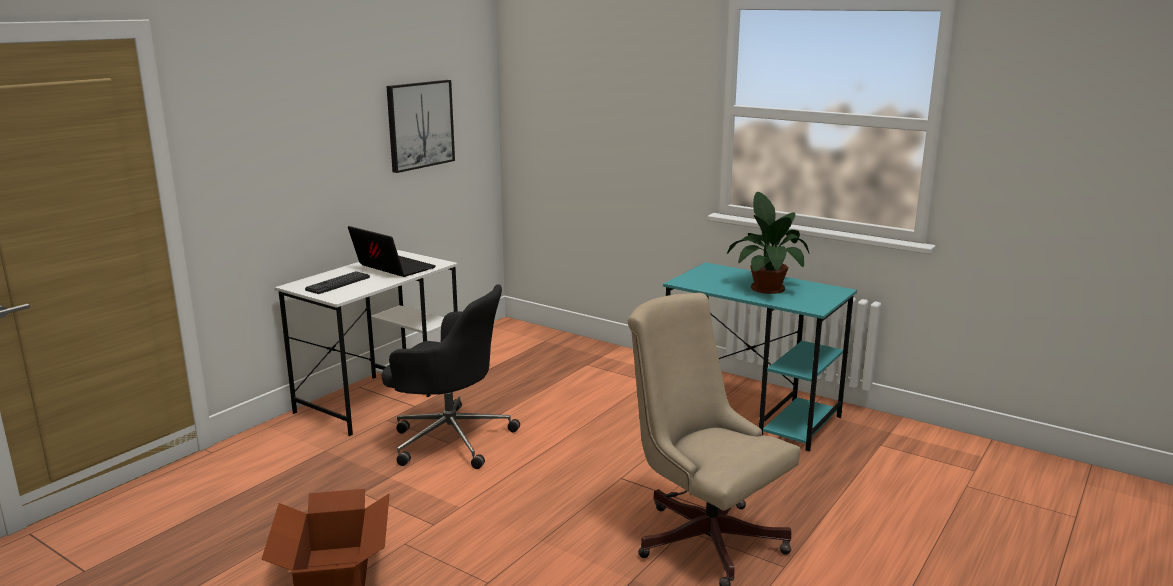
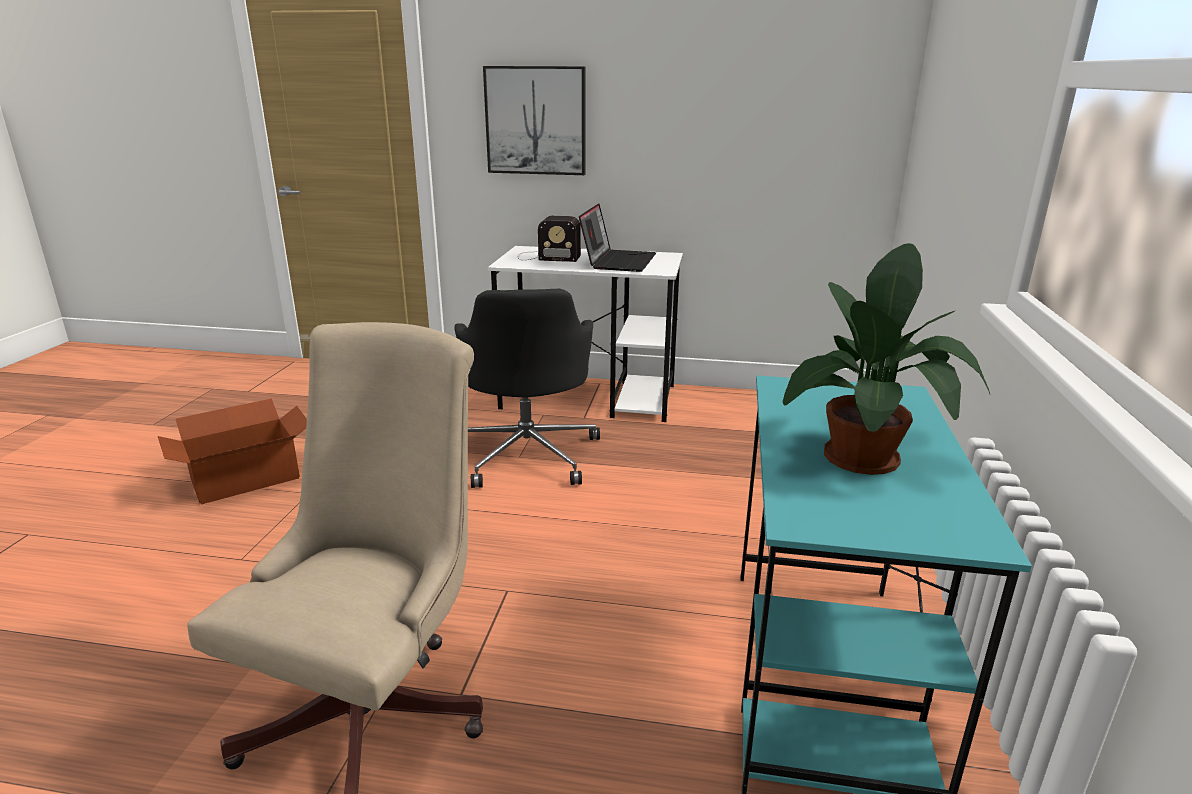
camera: 65 degrees right, 5 degrees up
(338, 283) = (546, 257): keyboard -> radio
(420, 125) = (748, 103): picture -> picture (536, 121)

